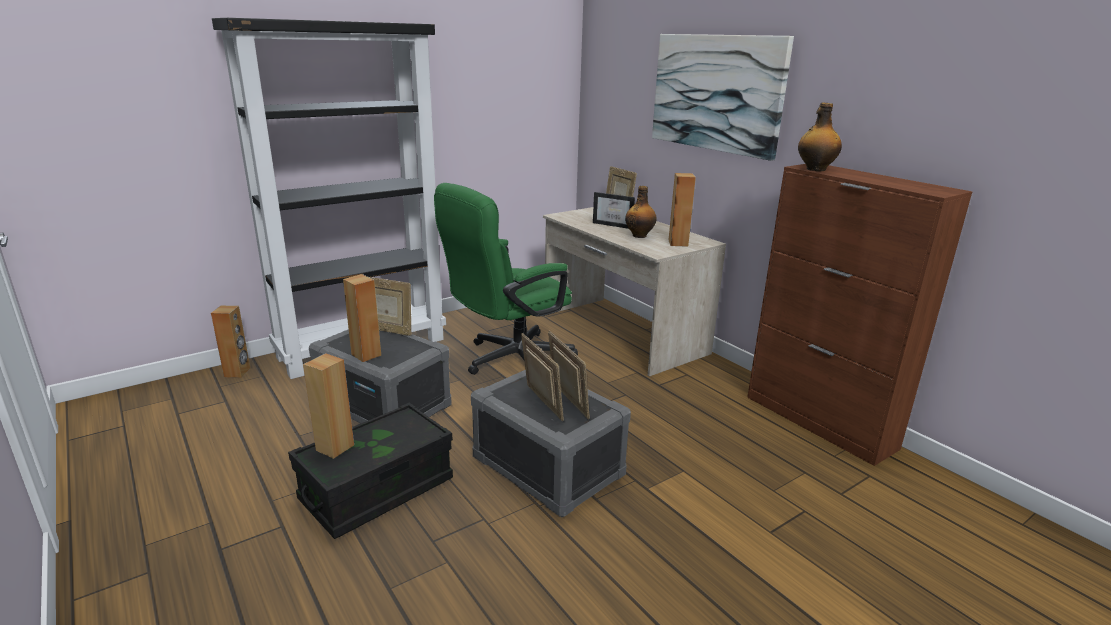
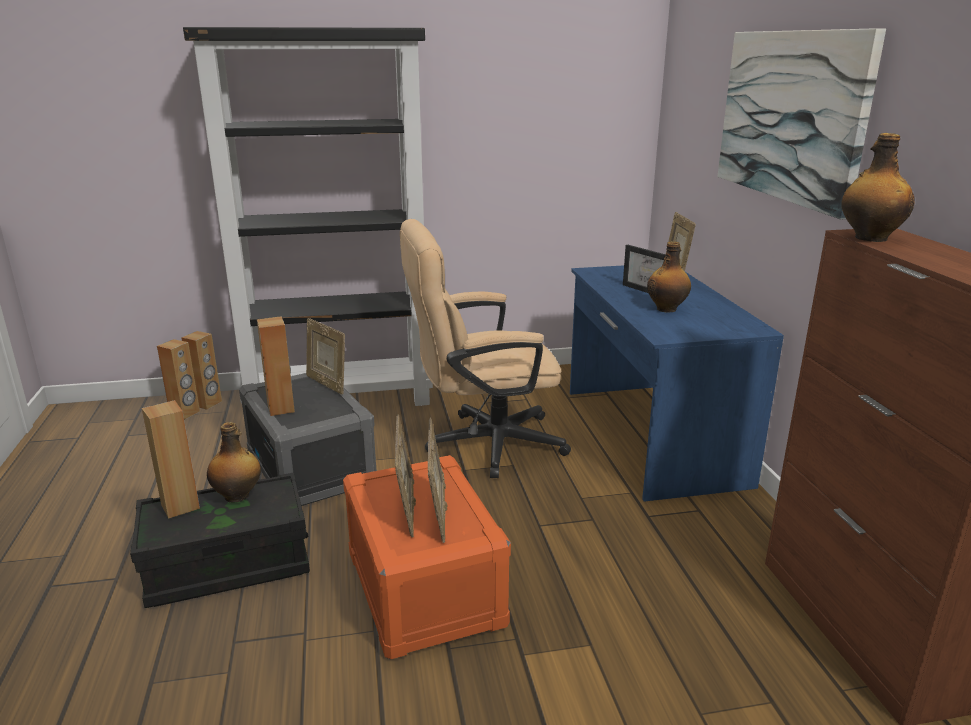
camera: 25 degrees right, 0 degrees up
(378, 429) = (238, 496): none -> bottle
(509, 360) = (483, 444): green office chair -> beige office chair
(546, 466) = (423, 588): grey storage box -> orange storage box
(621, 333) = (650, 435): beige desk -> blue desk
(678, 243) = (710, 326): brown speaker -> brown speaker (185, 413)

